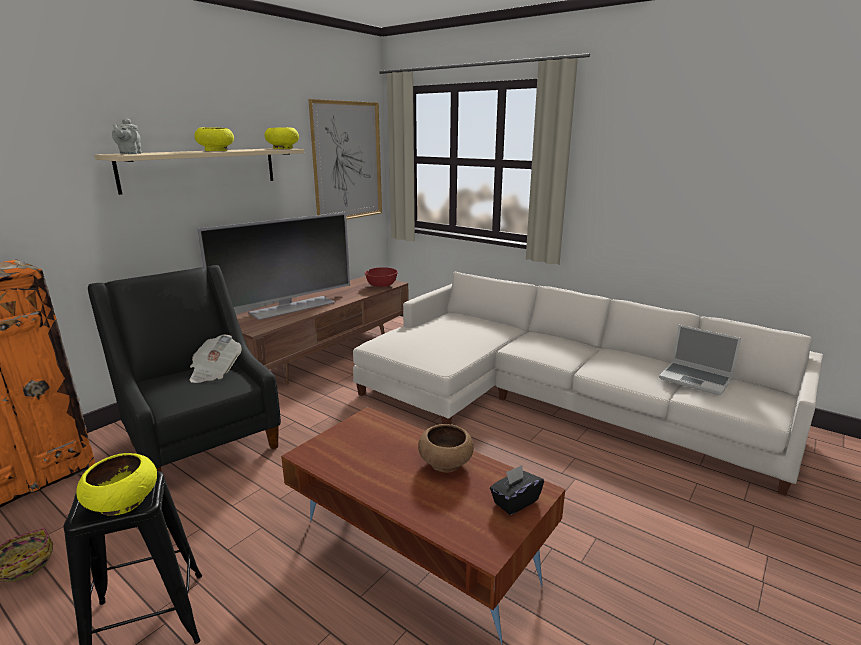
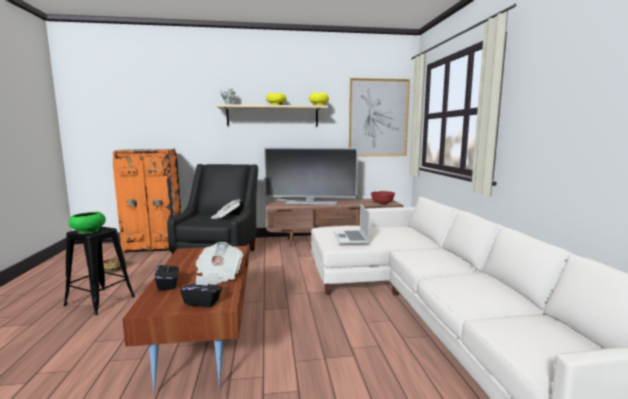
camera: 45 degrees right, 10 degrees down
(122, 503) = (88, 232): yellow bowl -> green bowl
(425, 507) = (168, 285): none -> black tissue box
(446, 463) = (219, 276): brown bowl -> newspaper
(696, 379) = (523, 316): laptop -> laptop (351, 238)

